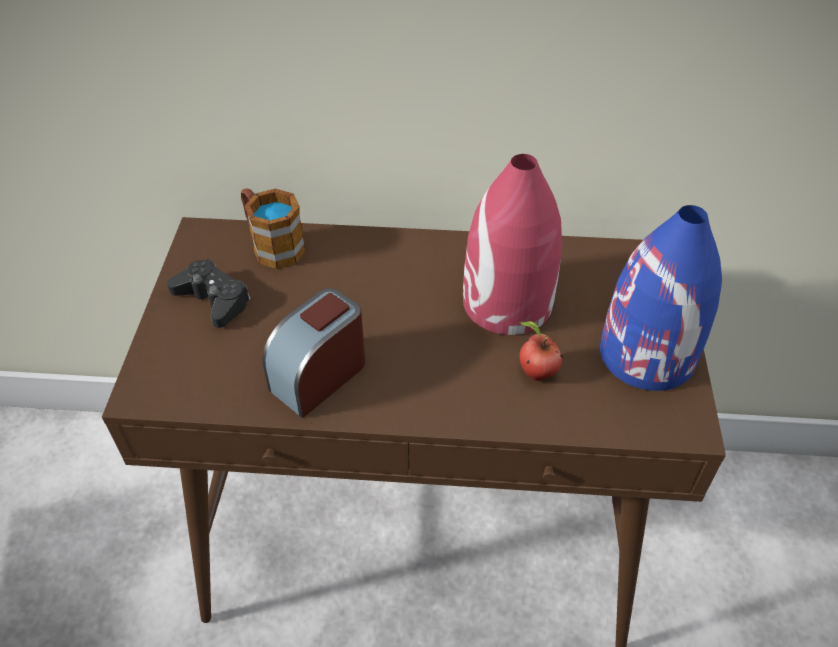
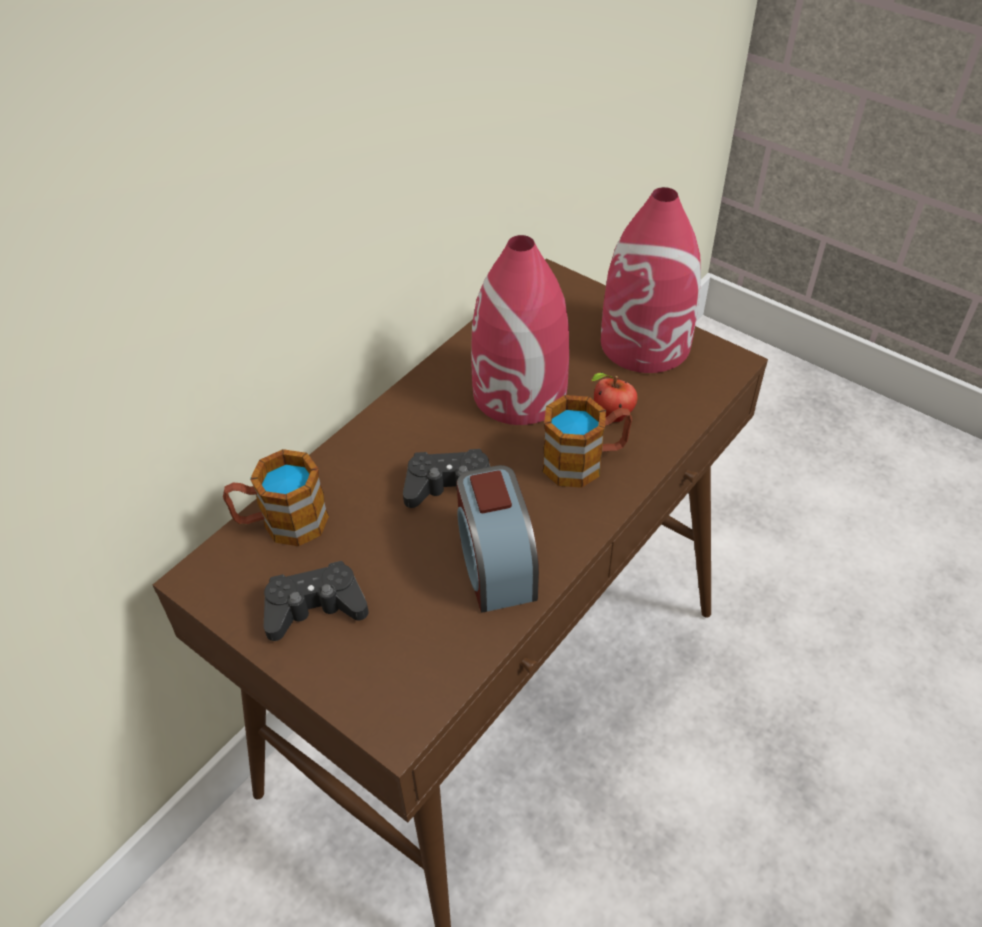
camera: 55 degrees left, 0 degrees up
(374, 311) = (449, 487): none -> black game controller
(468, 379) = (585, 462): none -> mug
(648, 354) = (646, 343): blue vase -> red vase

